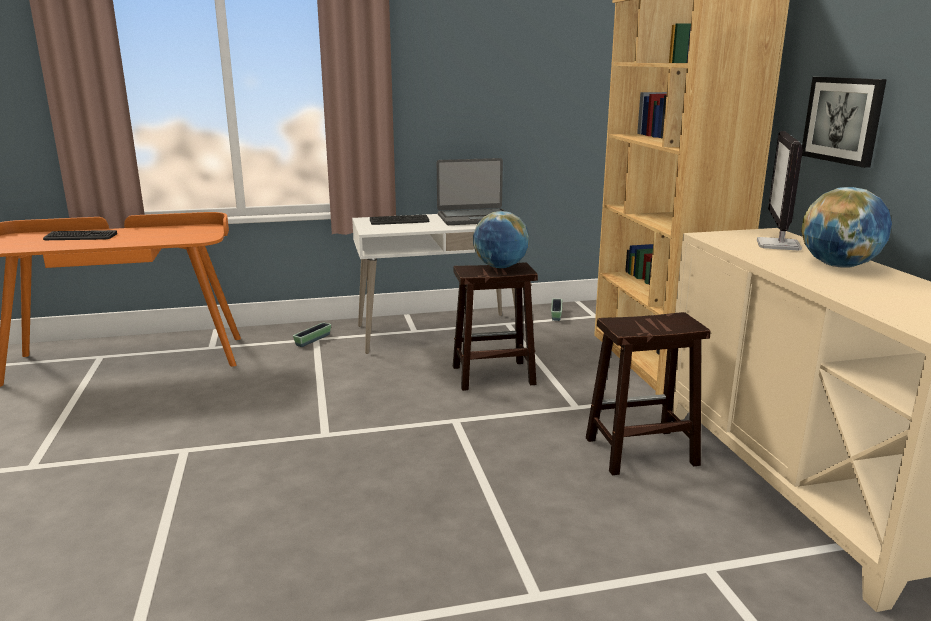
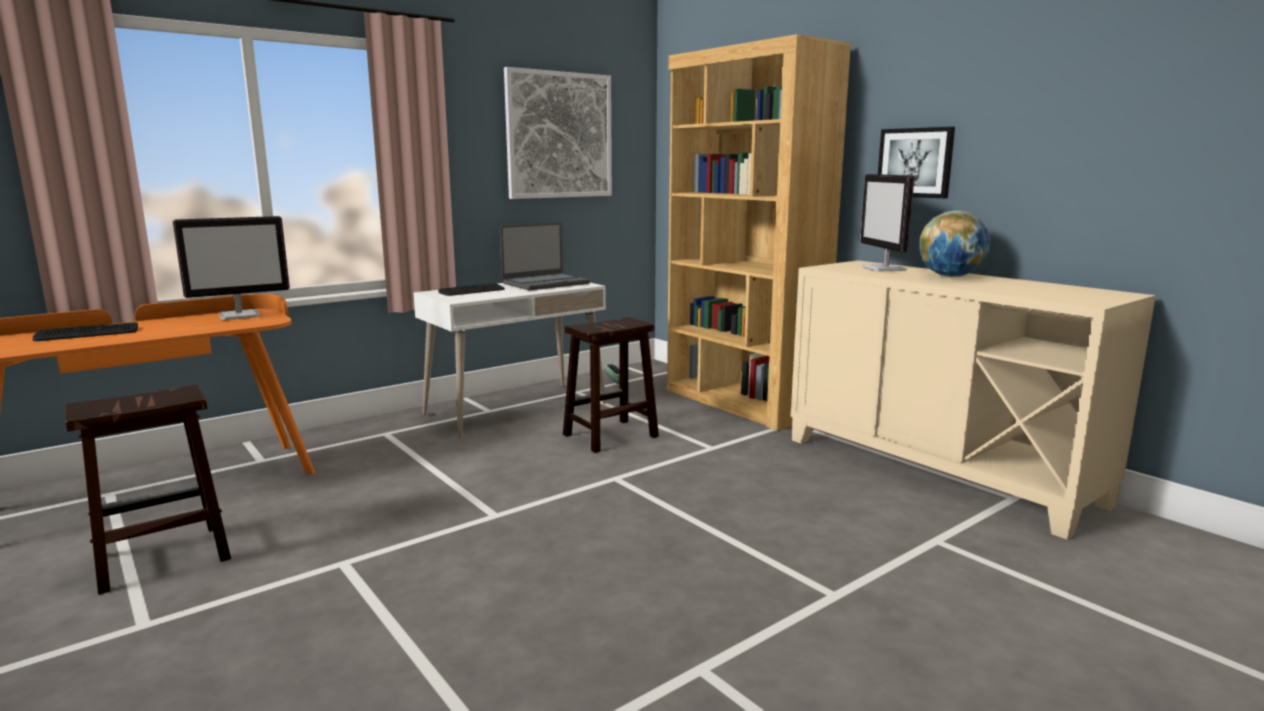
camera: 25 degrees left, 5 degrees down
(193, 230) = (240, 315): none -> monitor
(313, 340) = (383, 435): planter -> none
(500, 267) = (611, 322): globe -> none
(516, 70) = (559, 135): none -> picture
(639, 452) = (799, 471): brown stool -> brown stool (160, 558)

